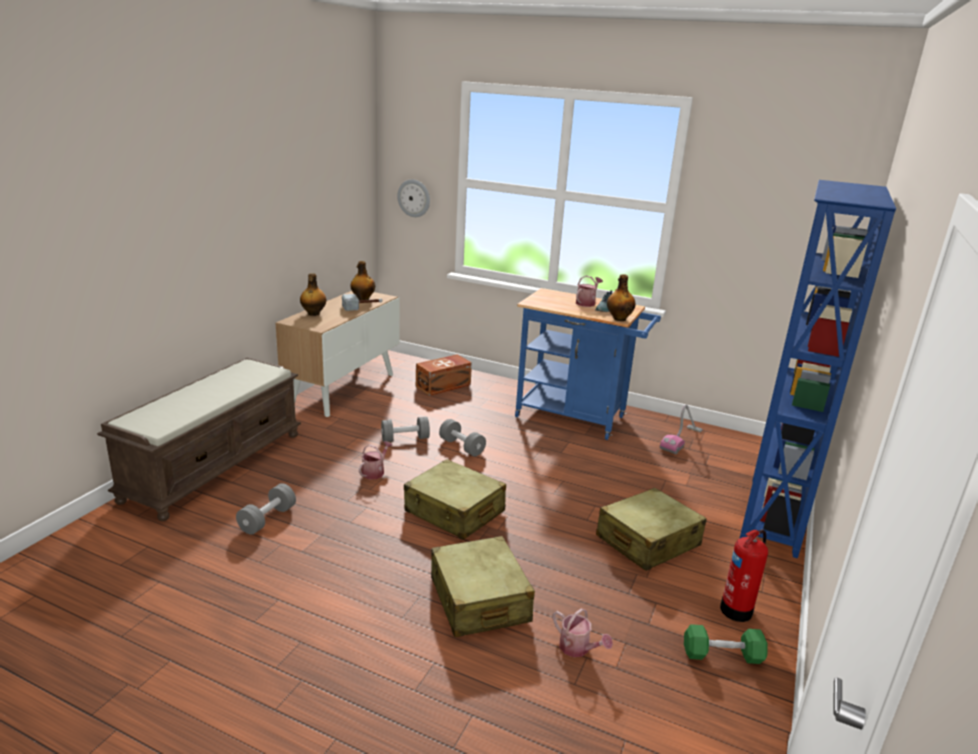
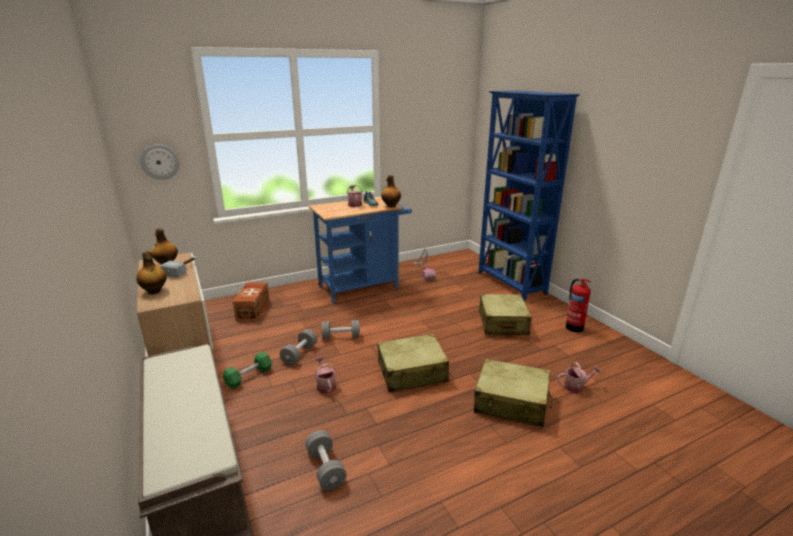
camera: 50 degrees left, 0 degrees up
(722, 655) = (603, 347): green dumbbell -> green dumbbell (249, 376)

